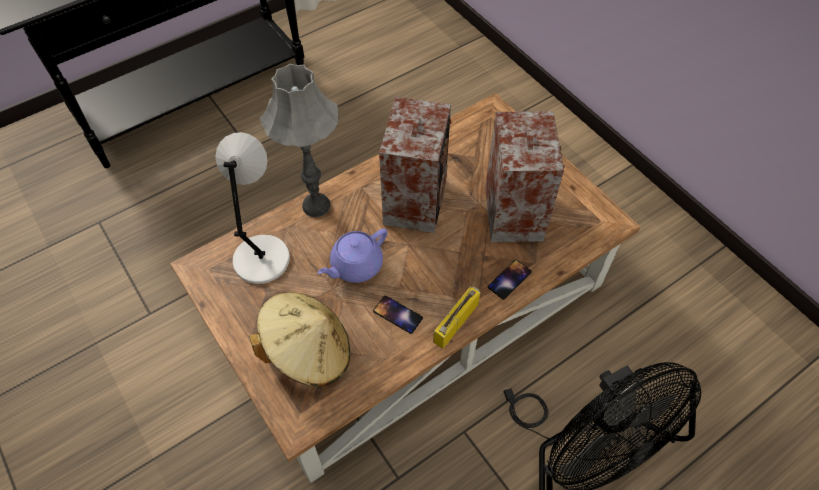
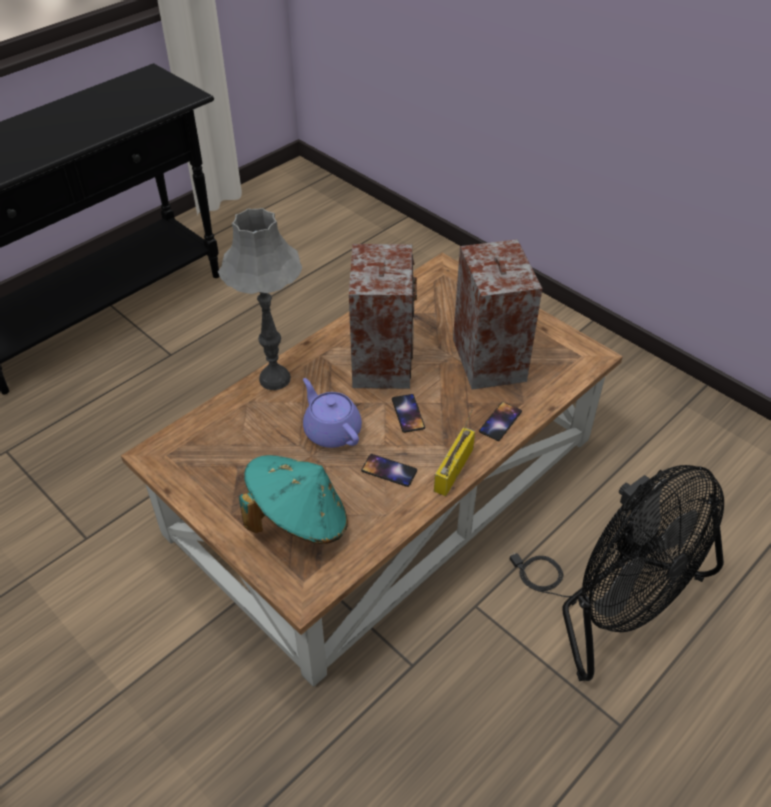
camera: 10 degrees left, 10 degrees down
(262, 256) = (225, 435): grey table lamp -> none
(308, 351) = (298, 520): beige hat -> turquoise hat
(355, 266) = (331, 430): purple teapot -> purple teapot turned 105 degrees clockwise
(427, 258) = (408, 413): none -> phone

